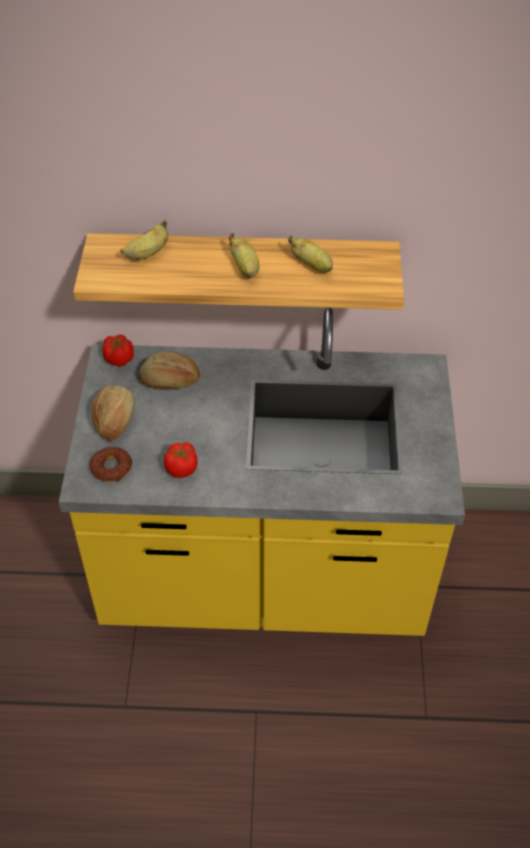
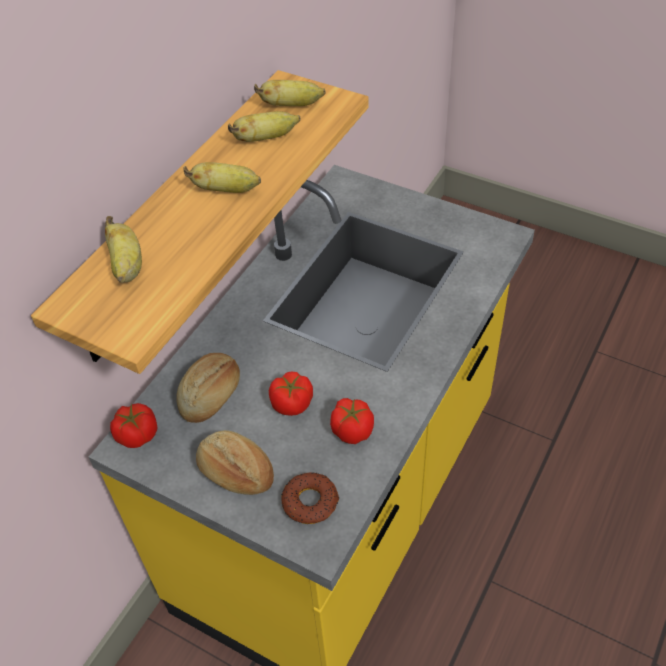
camera: 60 degrees left, 0 degrees up
(187, 426) = (292, 403): none -> tomato
(360, 264) = (292, 105): none -> banana

